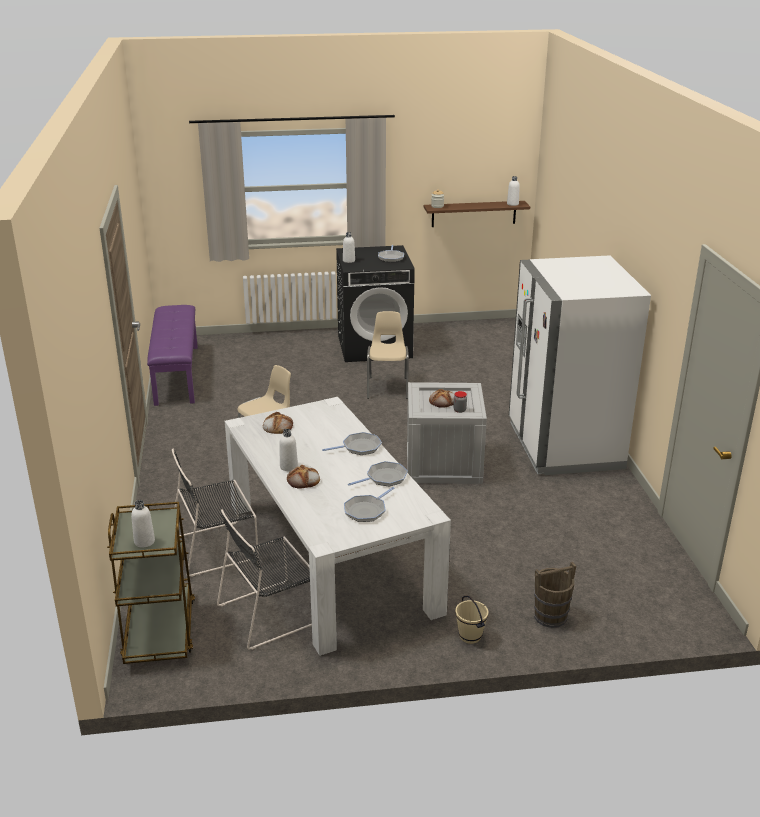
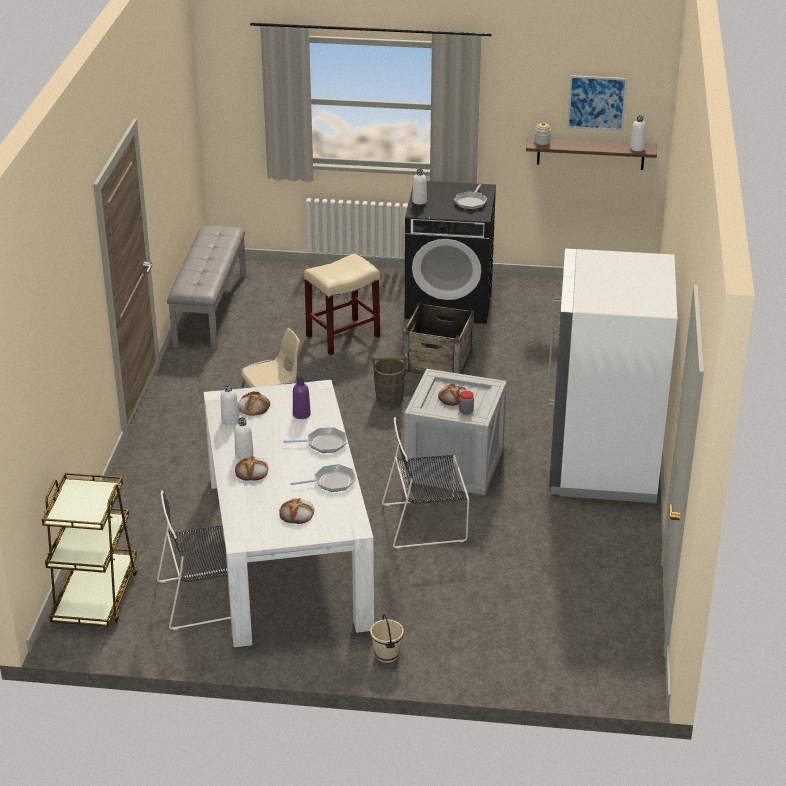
camera: 15 degrees right, 5 degrees up
(144, 541) = (78, 512): white bottle -> white bottle (230, 420)
(176, 374) = (209, 309): purple bench -> grey bench
(217, 547) = (179, 521): black chair -> black chair (427, 522)
(300, 380) = (343, 336): none -> beige stool
(325, 426) = (301, 414): none -> purple bottle
(366, 510) = (297, 514): frying pan -> bread
(388, 388) = (438, 360): beige chair -> crate
(477, 170) = (596, 103): none -> picture
(550, 616) = (477, 650): brown bucket -> brown bucket (389, 399)

